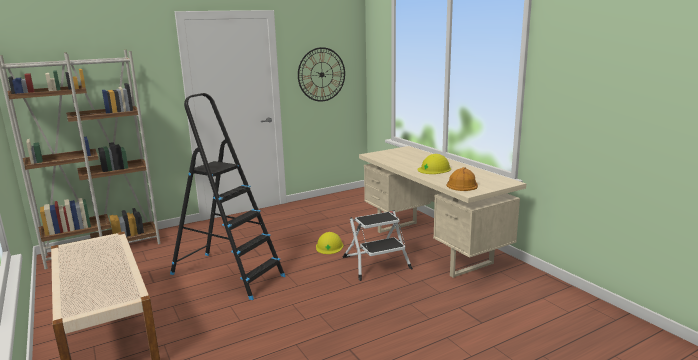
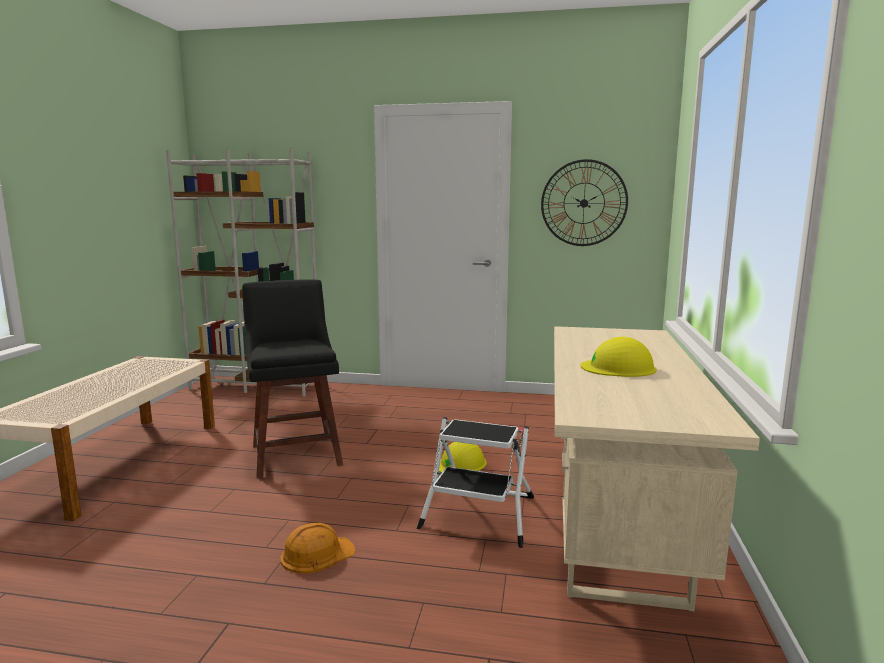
camera: 40 degrees right, 5 degrees down
(228, 275) = (296, 453): black step ladder -> black stool
(462, 184) = (604, 401): orange hard hat -> orange hard hat (317, 554)

